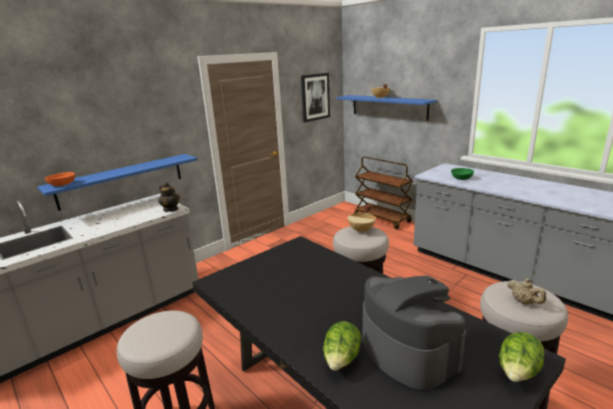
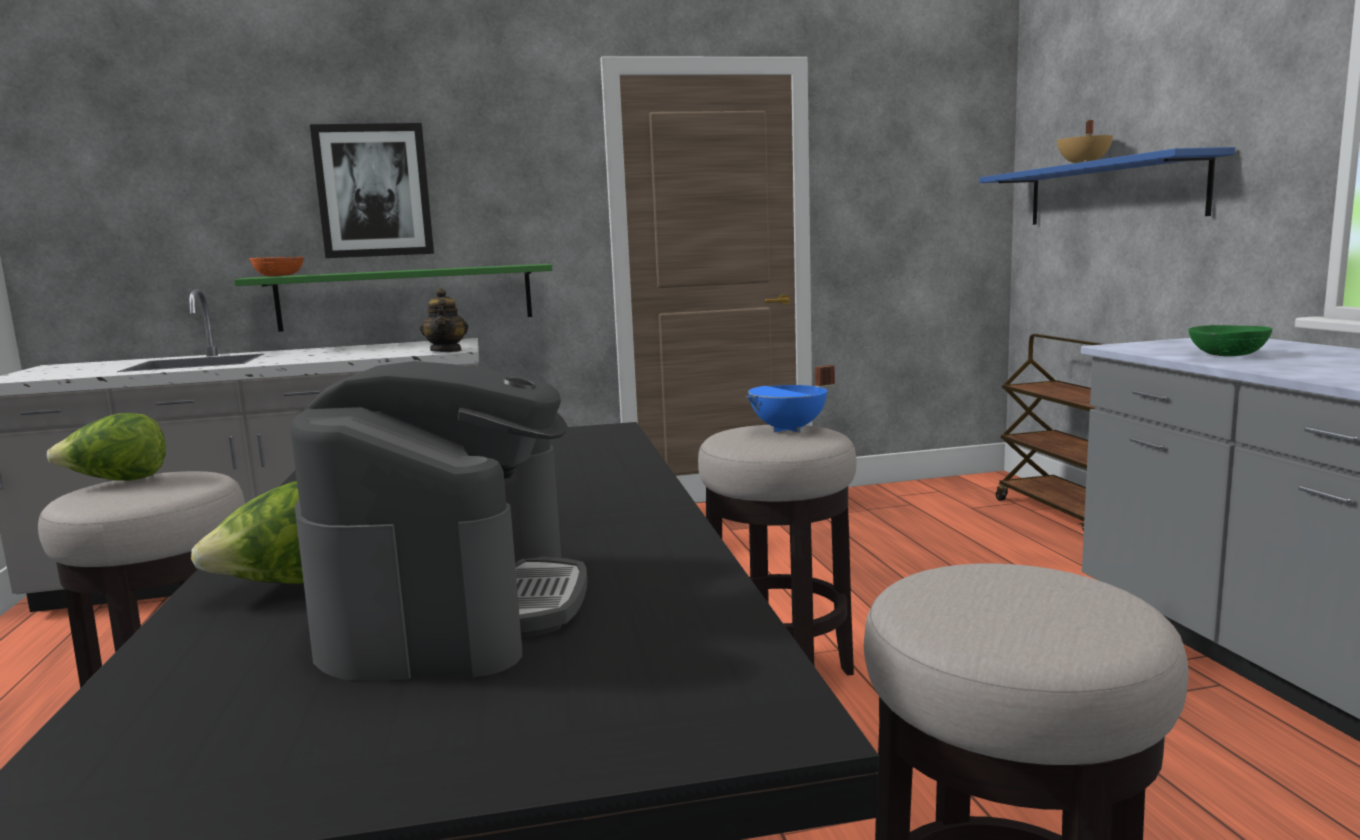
camera: 30 degrees right, 10 degrees down
(122, 180) = (406, 297): blue shelf -> green shelf
(315, 97) = (917, 175): picture -> picture (374, 191)
(362, 230) = (789, 429): beige cooking pot -> blue cooking pot
(518, 373) = (634, 730): lettuce -> lettuce (117, 482)
(524, 302) = (993, 608): beige teapot -> none

